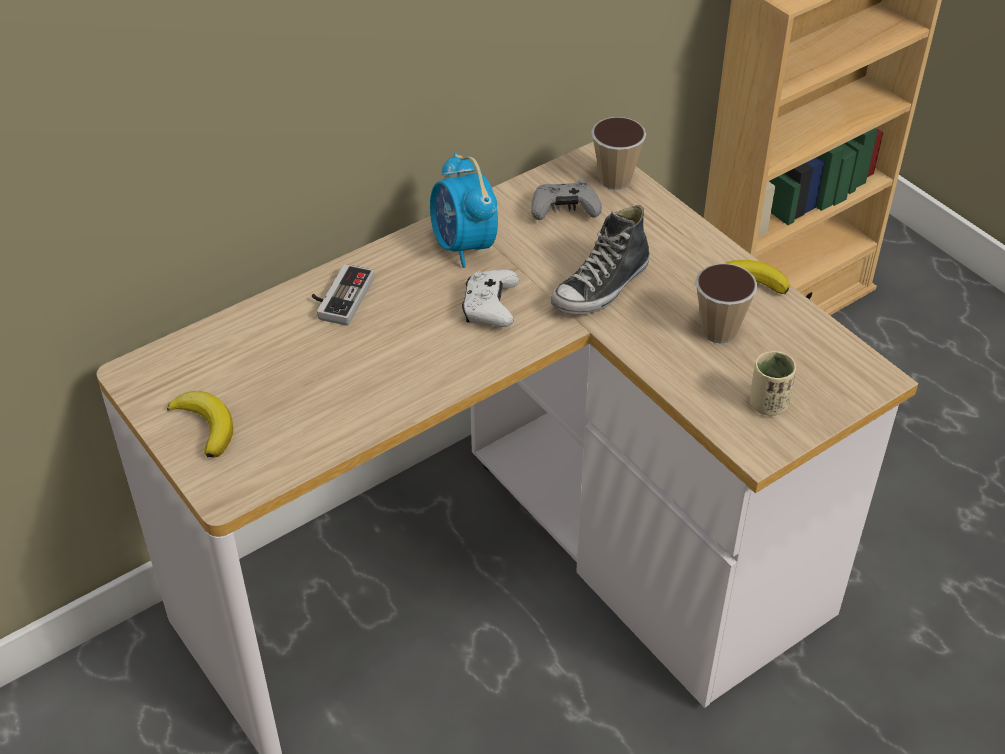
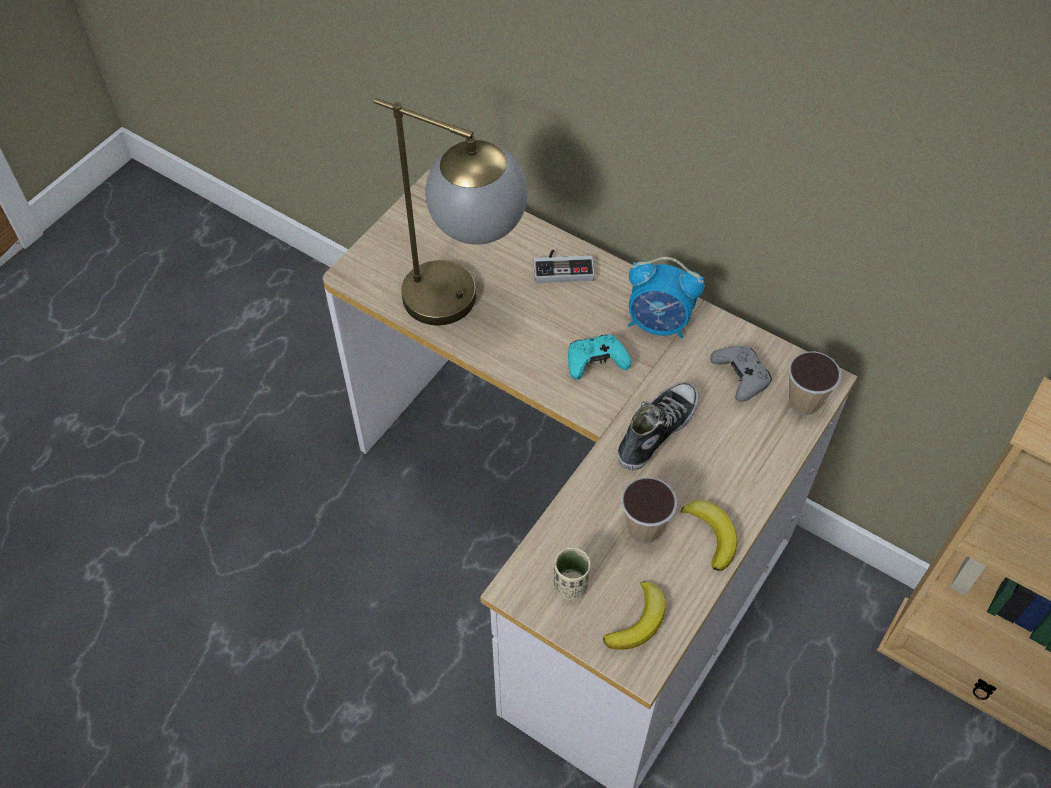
camera: 70 degrees right, 10 degrees up
(206, 425) = (405, 242): banana -> banana (638, 621)
(345, 395) = (464, 306): none -> table lamp
(464, 246) = (659, 324): alarm clock -> alarm clock turned 120 degrees counterclockwise
(490, 308) = (595, 362): white game controller -> turquoise game controller
(601, 288) = (656, 430): shoe -> shoe turned 105 degrees clockwise

